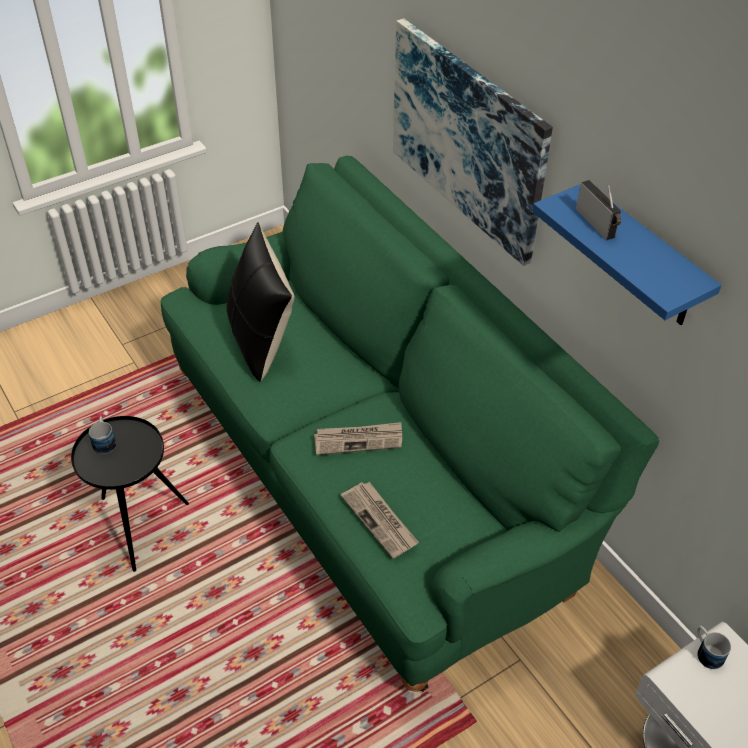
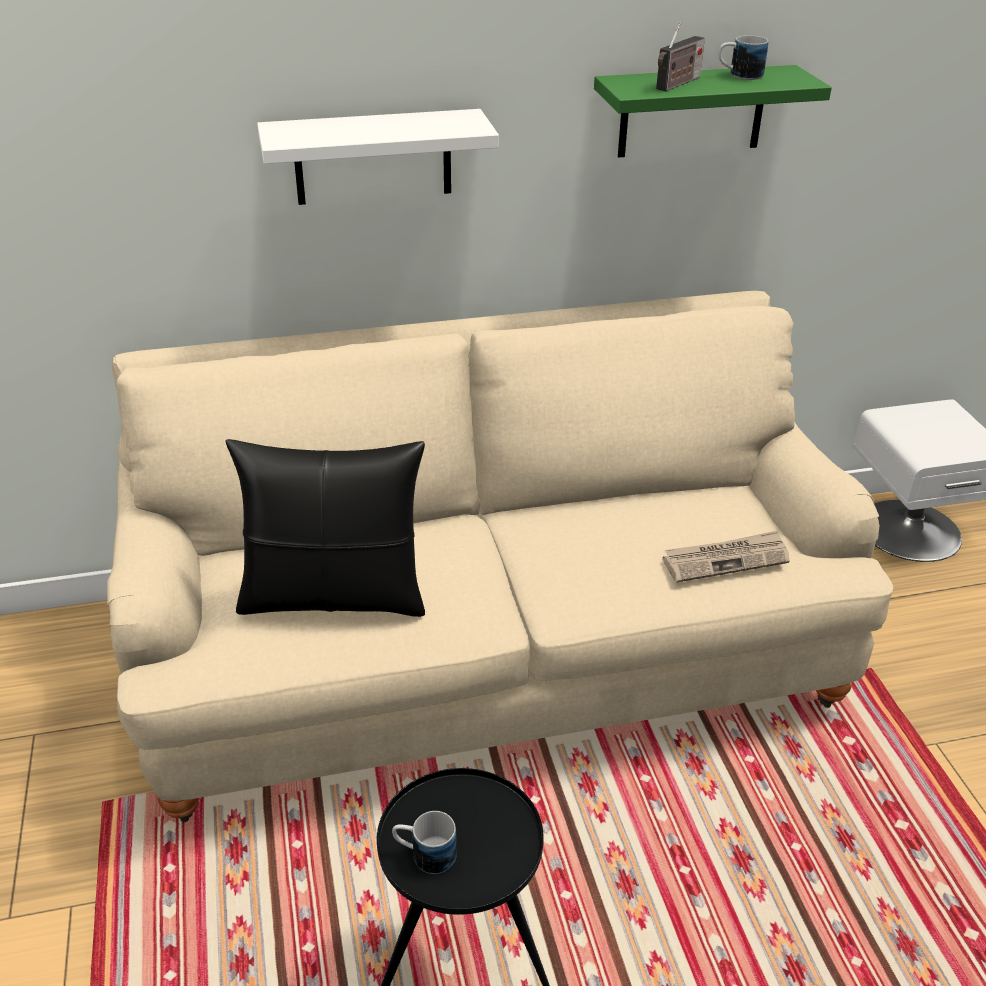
camera: 70 degrees left, 10 degrees down
(359, 440) = (584, 546): newspaper -> none
(373, 475) = (490, 659): green sofa -> beige sofa
(467, 139) = (373, 157): picture -> white shelf
(597, 224) = (677, 84): radio -> radio turned 135 degrees clockwise
(642, 258) = (692, 111): blue shelf -> green shelf
(706, 652) = (898, 429): mug -> mug (739, 75)

